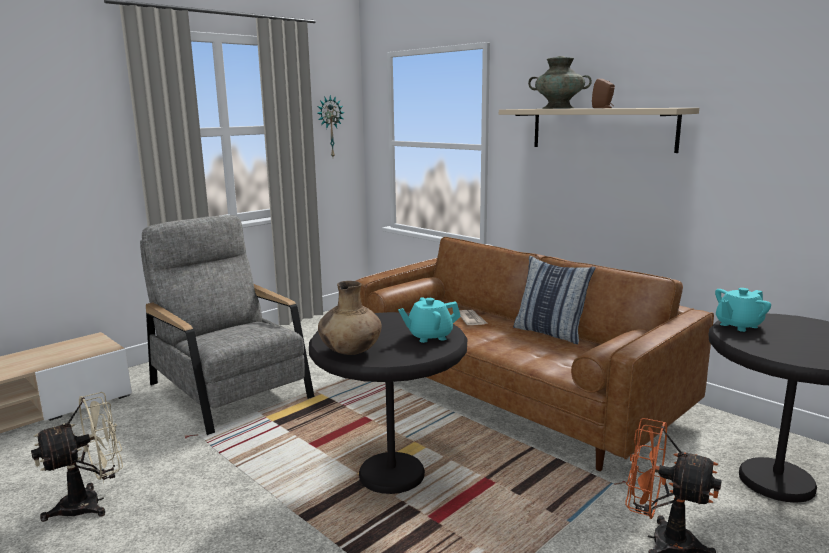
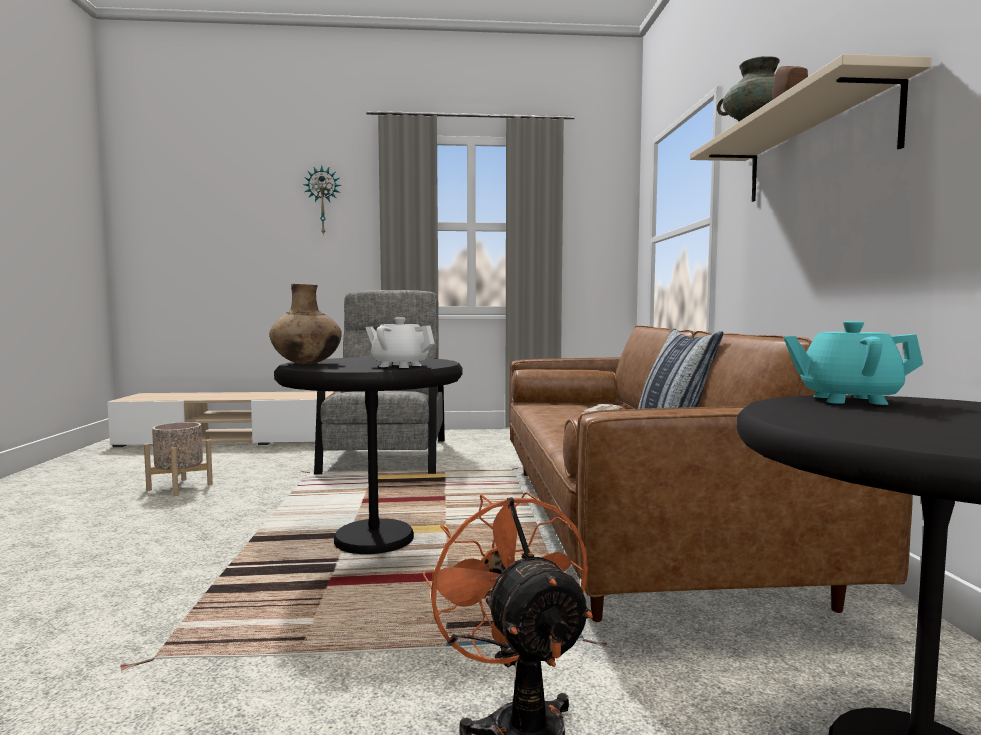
camera: 40 degrees right, 10 degrees down
(91, 503) = (179, 487): beige fan -> beige planter
(329, 127) = (592, 227): wall clock -> wall clock (323, 201)
(429, 336) = (400, 366): turquoise teapot -> white teapot

